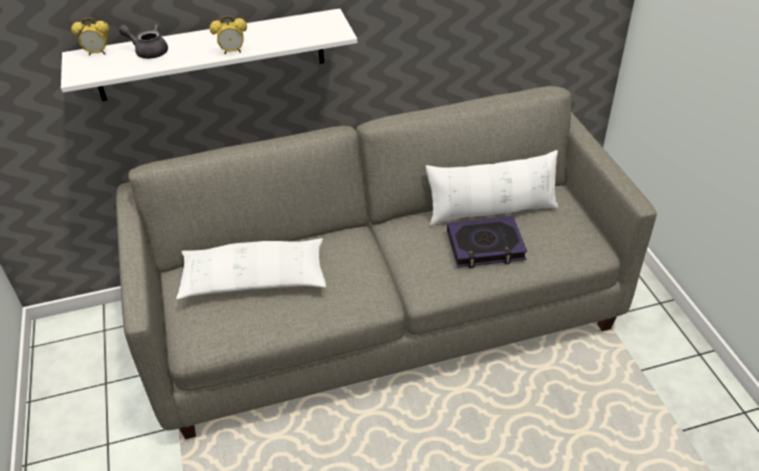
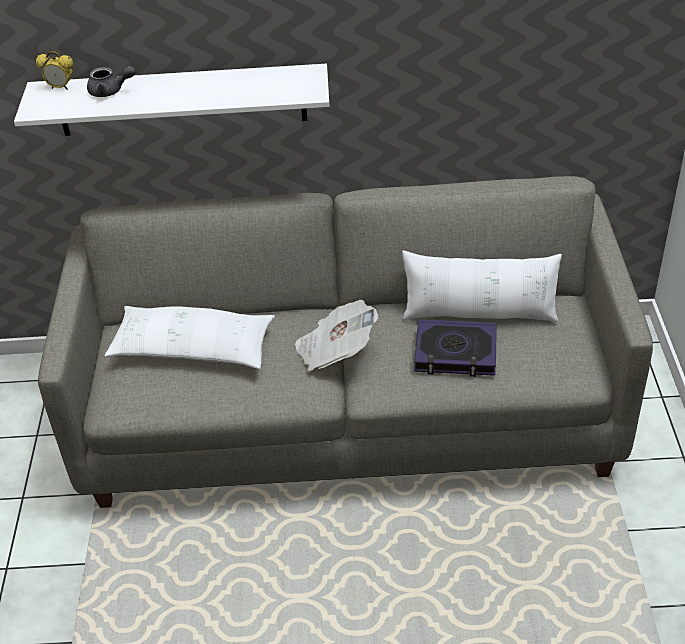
camera: 15 degrees right, 0 degrees up
(148, 51) = (110, 91): grey teapot -> grey teapot turned 150 degrees clockwise
(232, 51) = (193, 102): alarm clock -> none
(382, 261) = (335, 351): none -> newspaper

